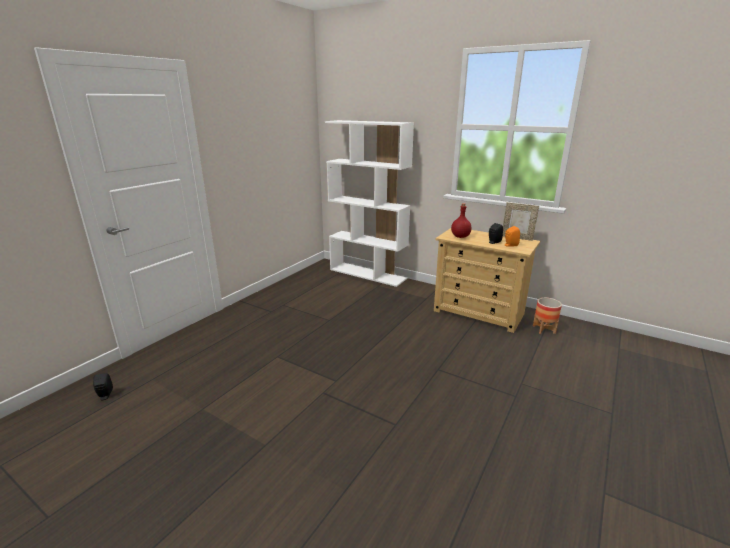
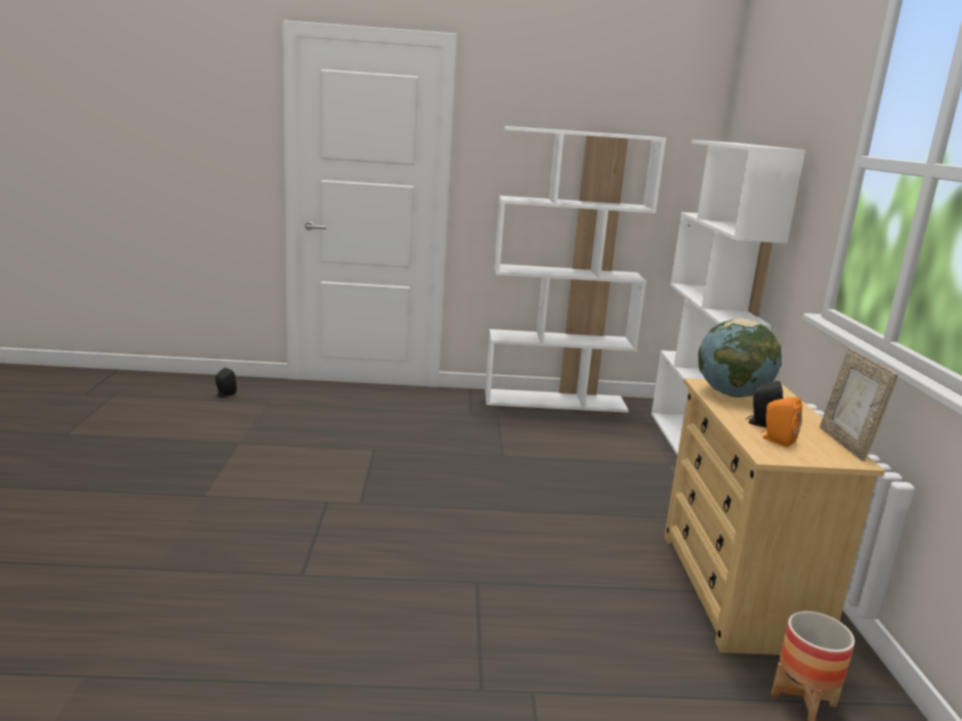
camera: 55 degrees right, 5 degrees down
(287, 284) = (555, 401): none -> white bookcase
(460, 236) = (733, 394): red bottle -> globe

